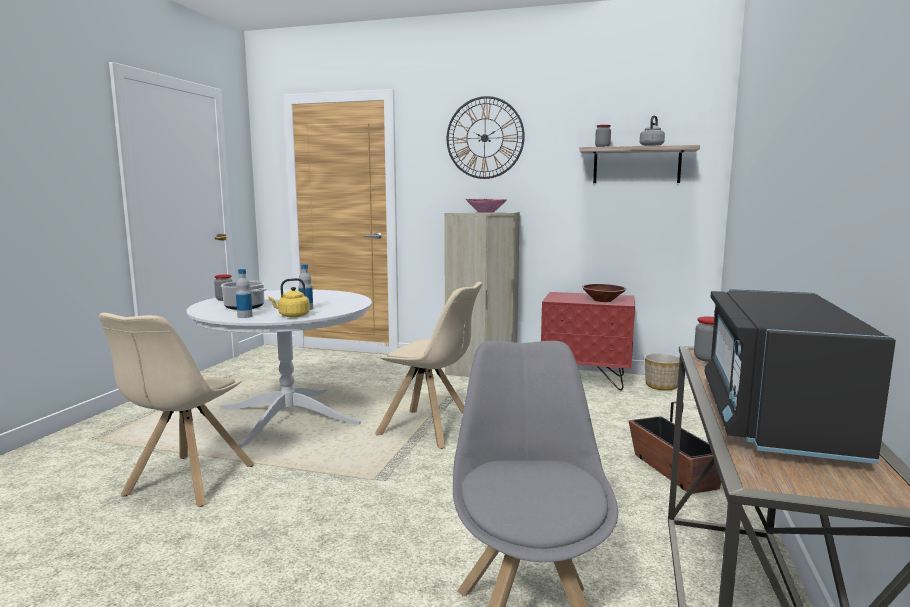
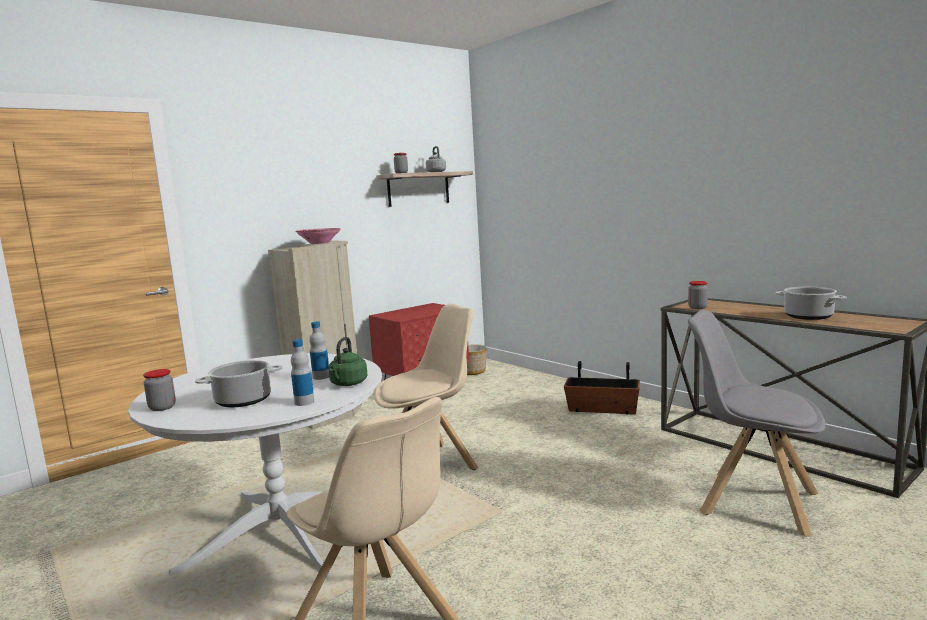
camera: 55 degrees left, 0 degrees up
(292, 316) = (348, 384): yellow kettle -> green kettle
(484, 138) = (284, 163): wall clock -> none
(603, 300) = (433, 310): brown bowl -> none
(775, 417) = (809, 316): black microwave -> cooking pot

